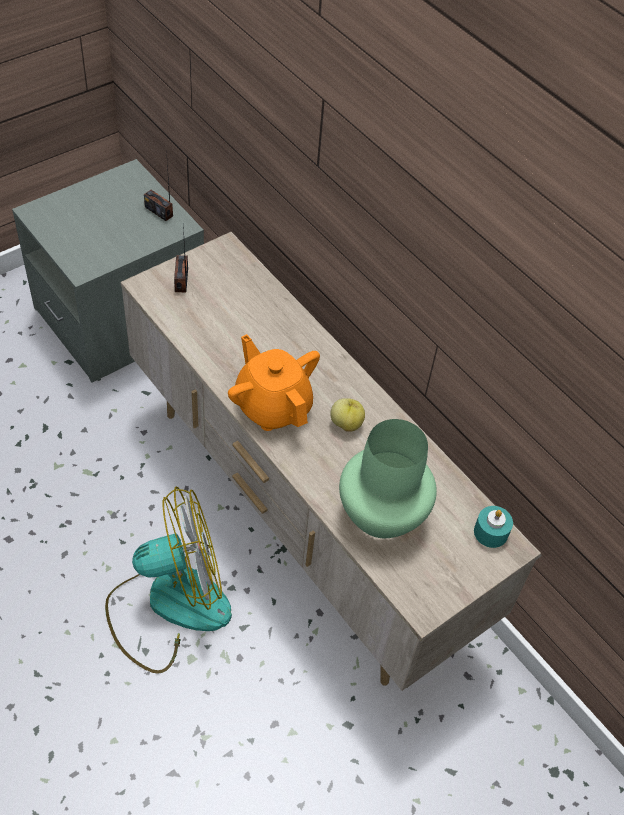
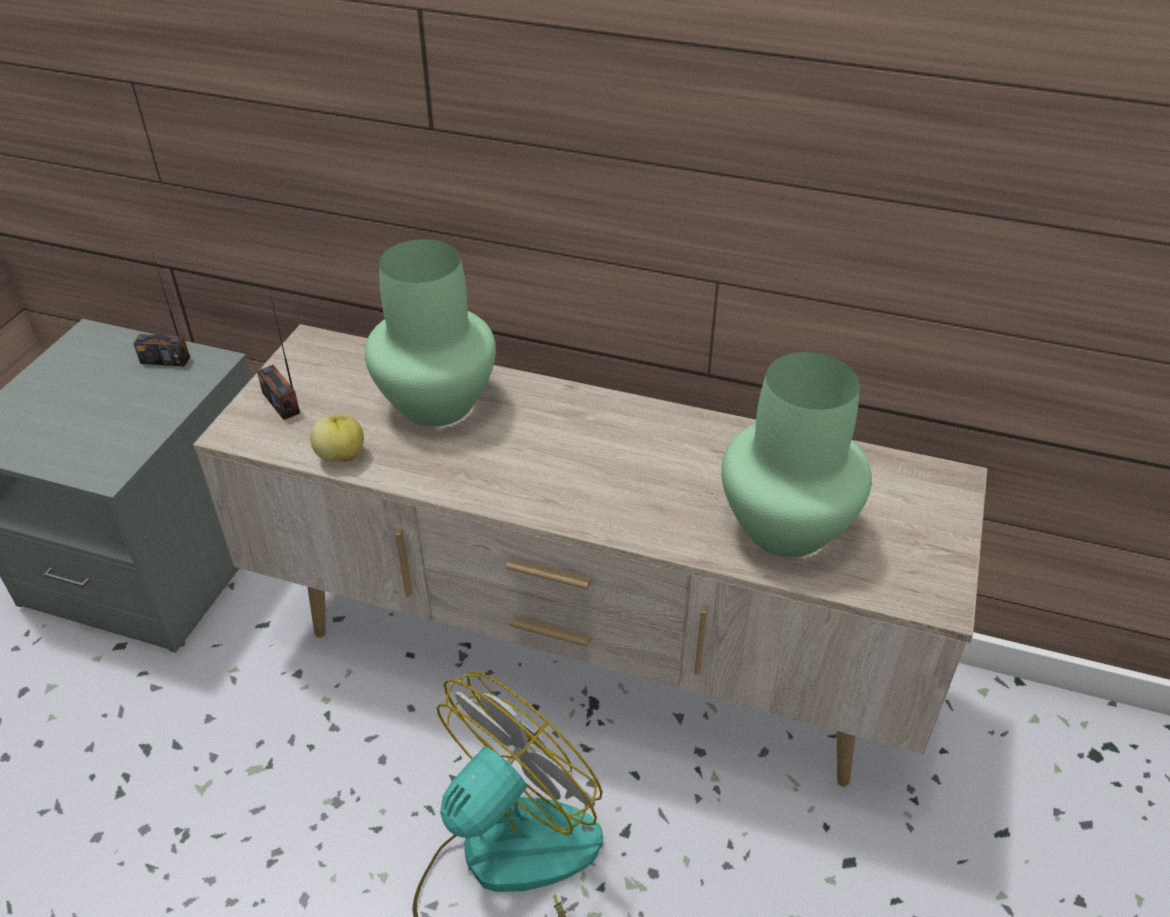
camera: 30 degrees left, 10 degrees down
(261, 327) = (437, 404): none -> green vase
(273, 406) = (536, 481): orange teapot -> none
(346, 423) = (644, 453): apple -> apple (341, 455)
(491, 532) = (917, 476): turquoise candle -> none

